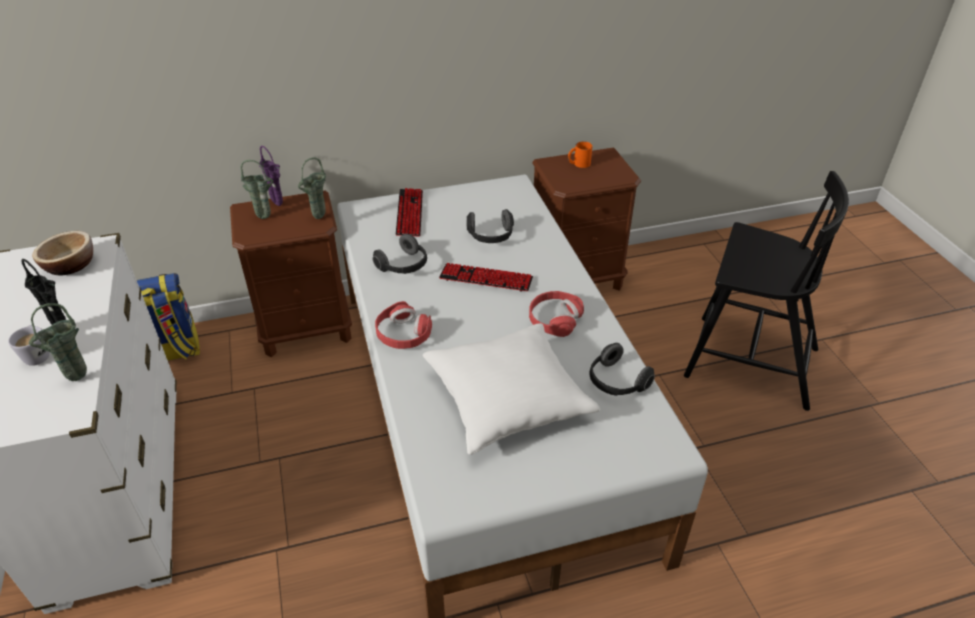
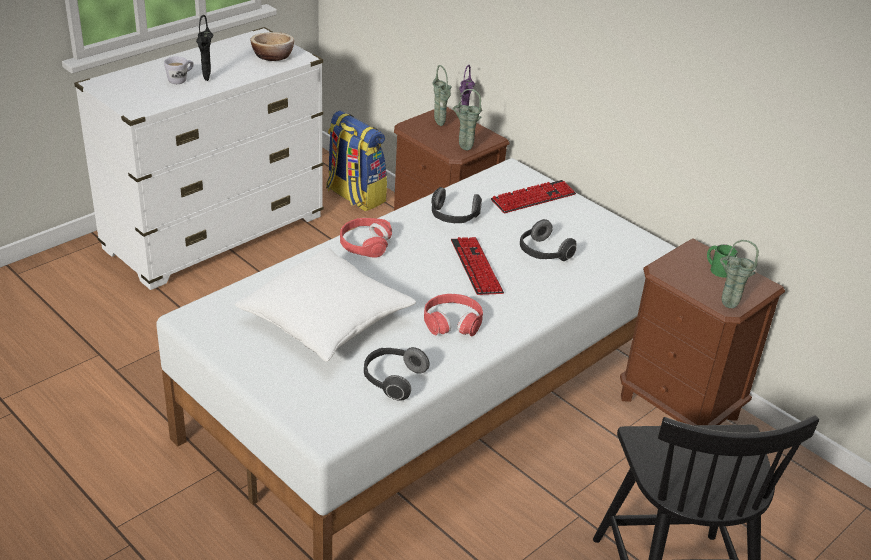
camera: 60 degrees right, 5 degrees down
(76, 380) = (167, 100): green vase -> green vase (726, 306)
(578, 164) = (717, 269): orange mug -> green mug

